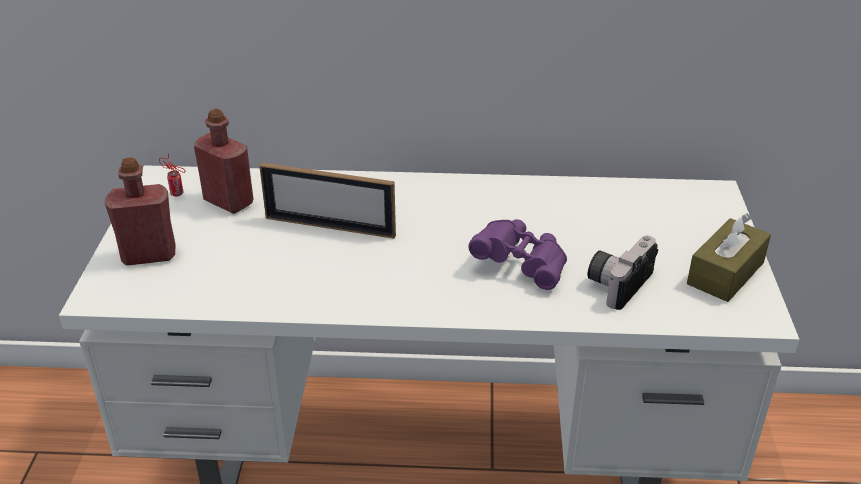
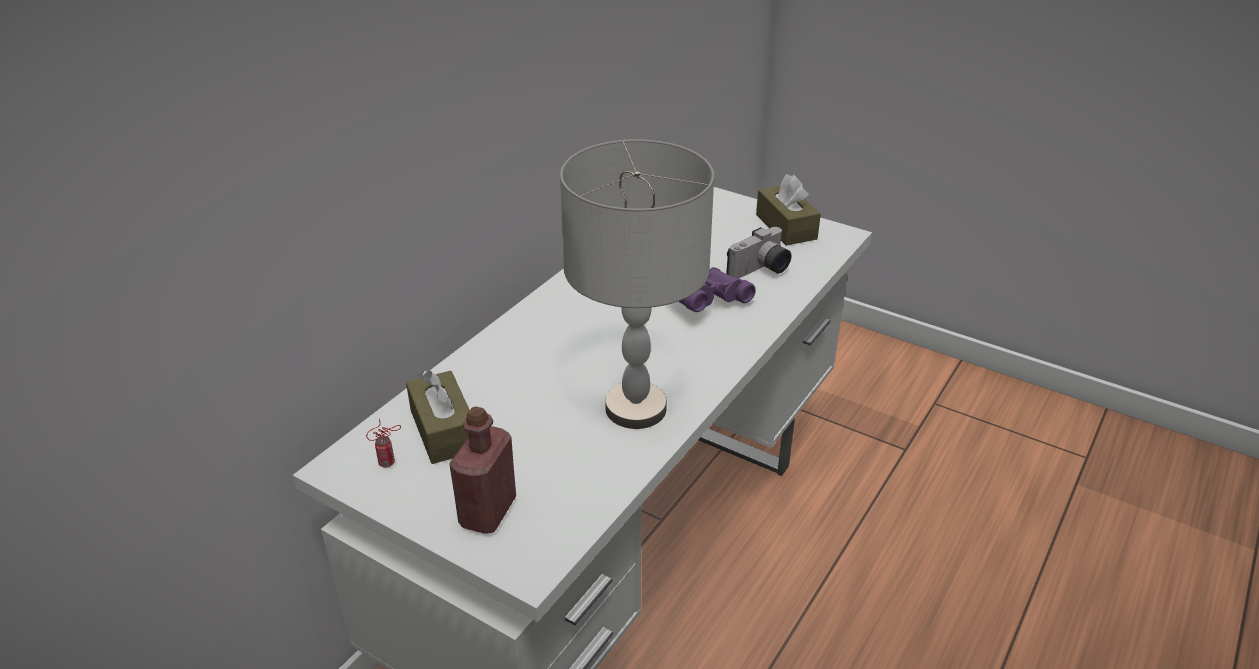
camera: 60 degrees left, 0 degrees up
(228, 202) = (443, 430): red bottle -> brown tissue box
(323, 281) = (637, 409): none -> grey table lamp
(330, 227) = (554, 379): picture frame -> none
(617, 282) = (761, 271): camera -> camera turned 105 degrees counterclockwise

